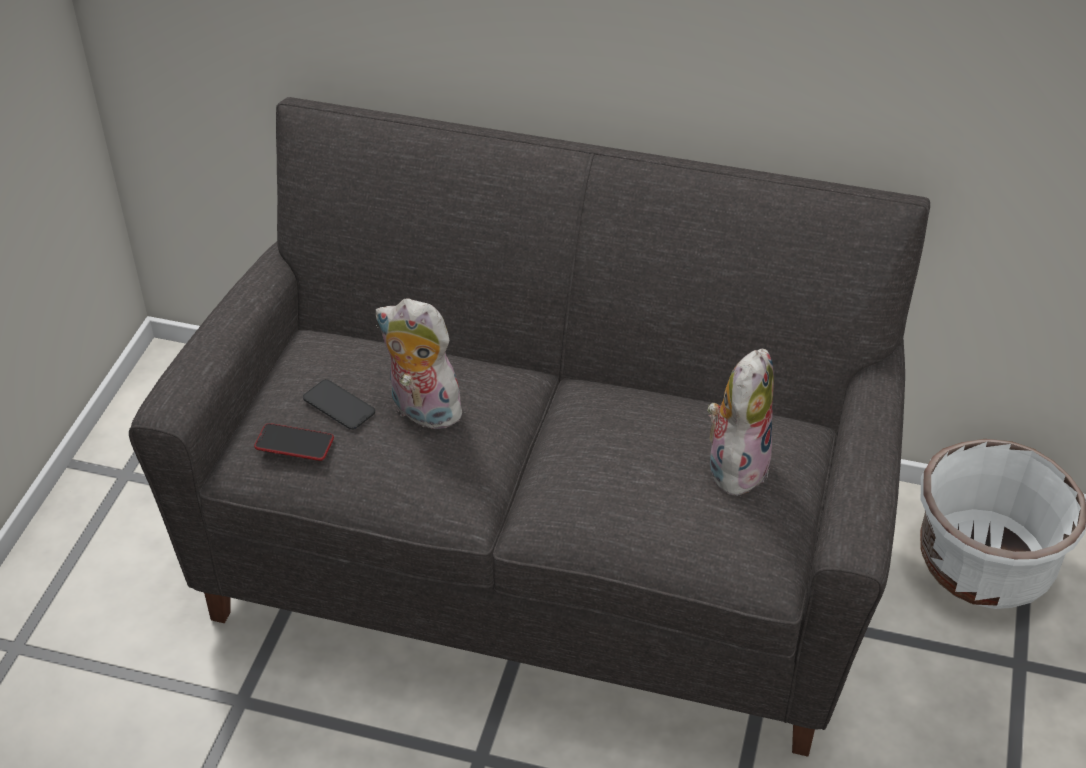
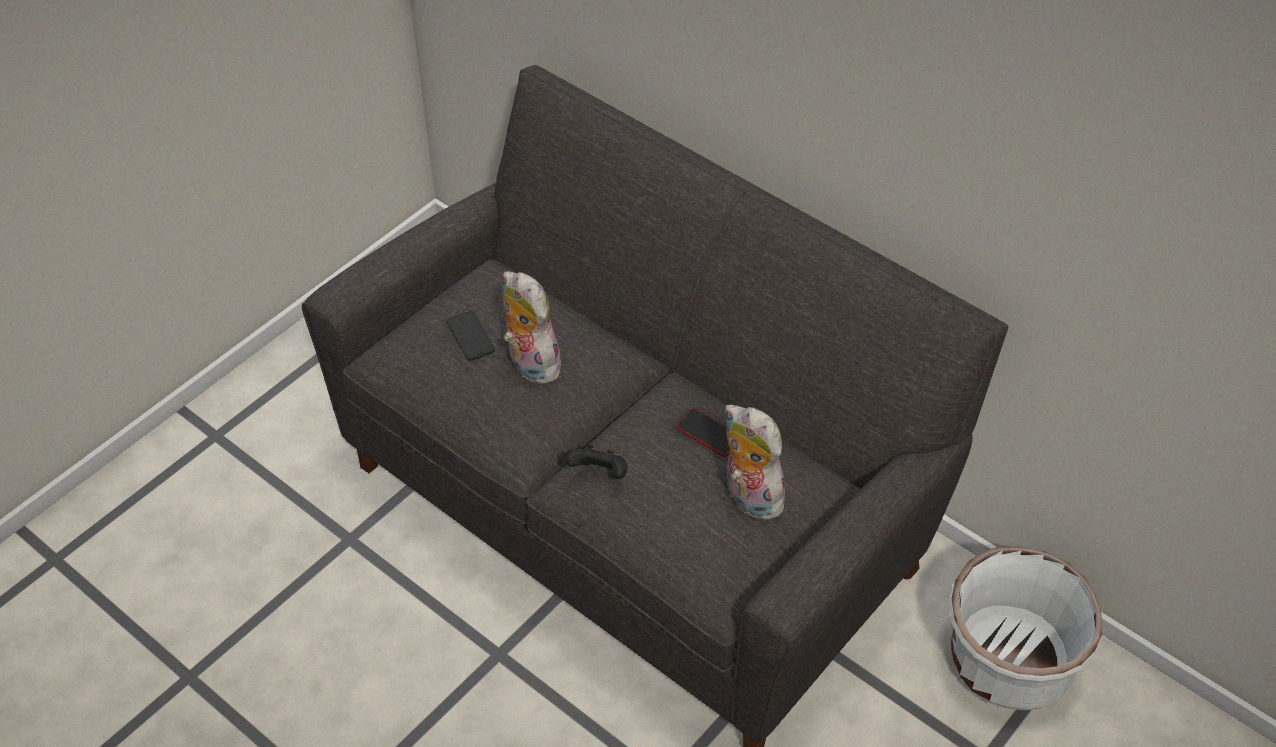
camera: 25 degrees right, 5 degrees up
(294, 443) = (421, 356): phone -> phone (708, 433)
(569, 495) = (600, 474): none -> black game controller
(735, 464) = (748, 497): plush toy -> plush toy turned 90 degrees counterclockwise

